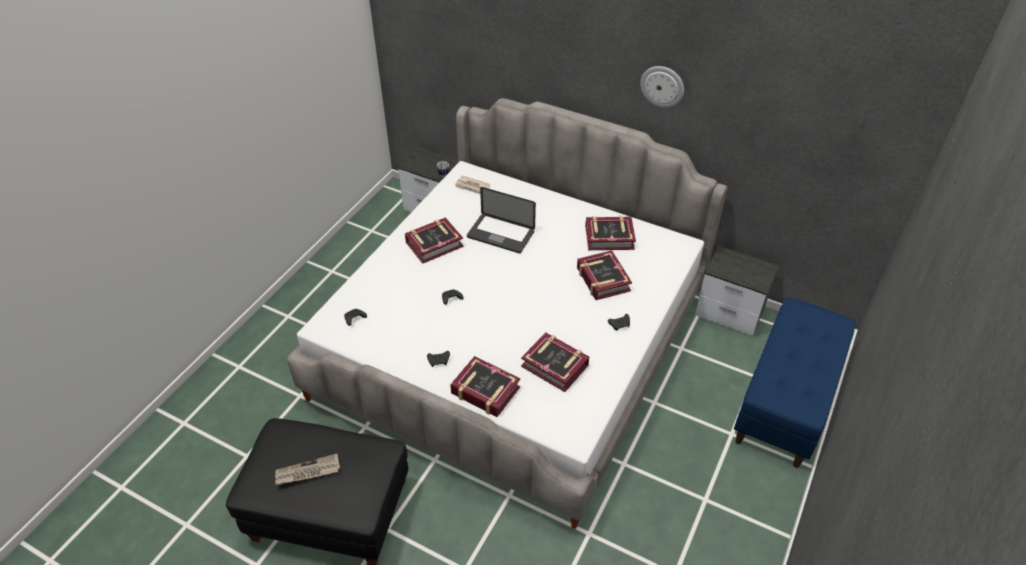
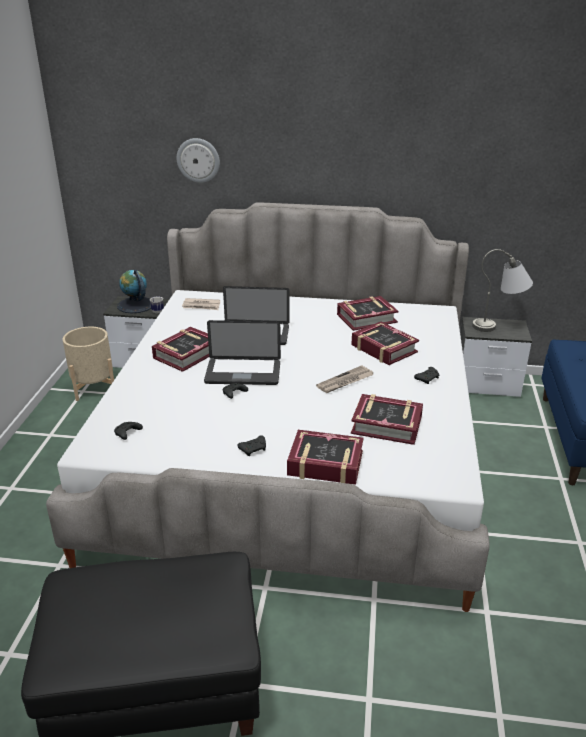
camera: 20 degrees left, 15 degrees down
(307, 472) = (135, 615): newspaper -> newspaper (345, 381)
(381, 228) = (93, 387): none -> beige planter
(428, 162) = (135, 305): none -> globe
(469, 277) = (243, 373): none -> laptop
(662, 86) = (389, 152): wall clock -> wall clock (198, 160)
(746, 267) = (499, 326): none -> grey table lamp

